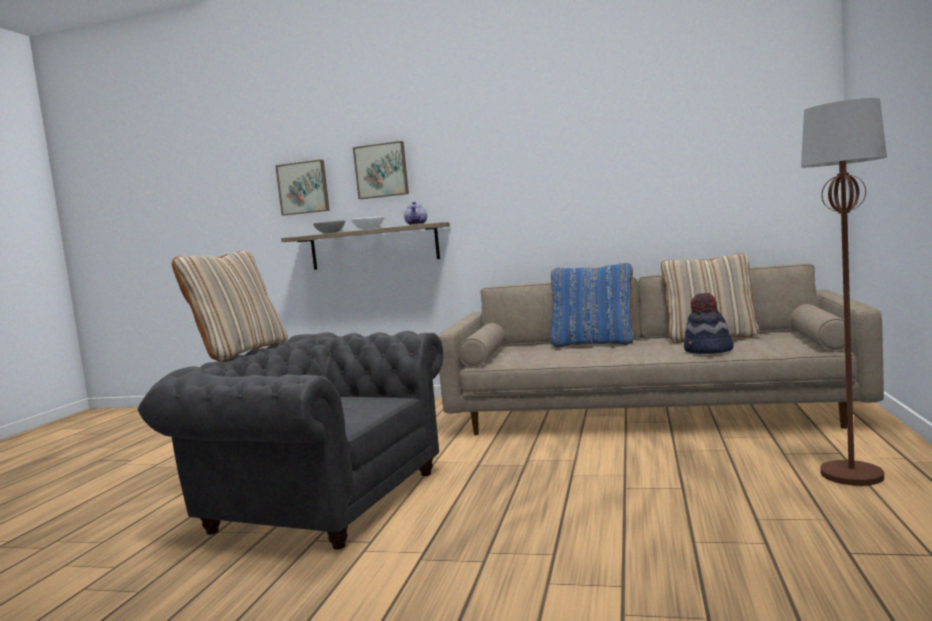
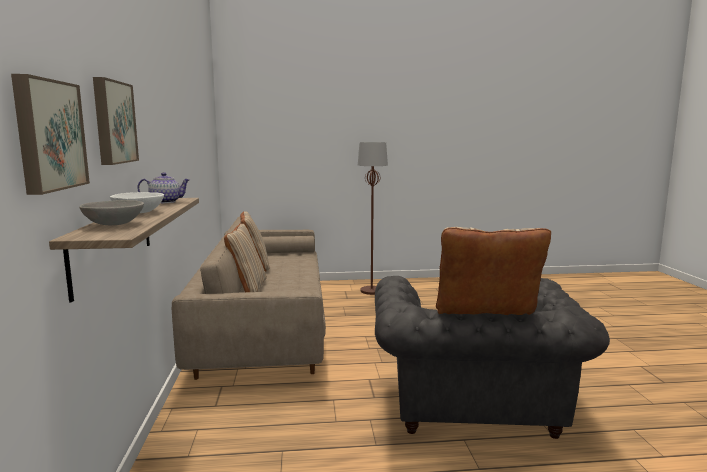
camera: 110 degrees left, 5 degrees up
(594, 343) = (247, 288): blue pillow -> beige pillow
(708, 351) = (302, 265): hat -> none

